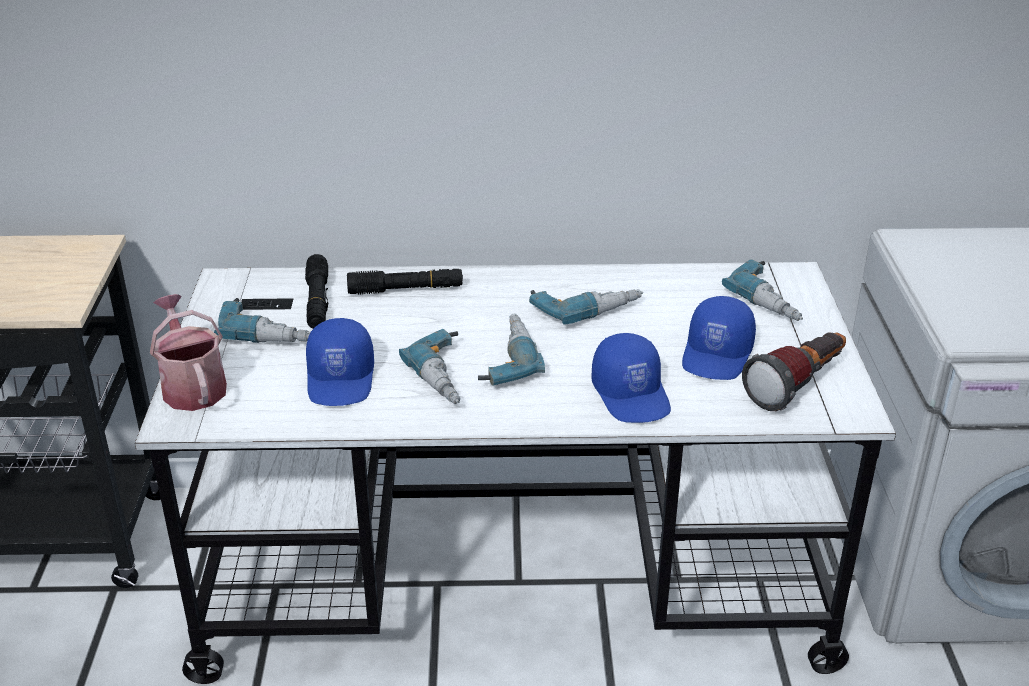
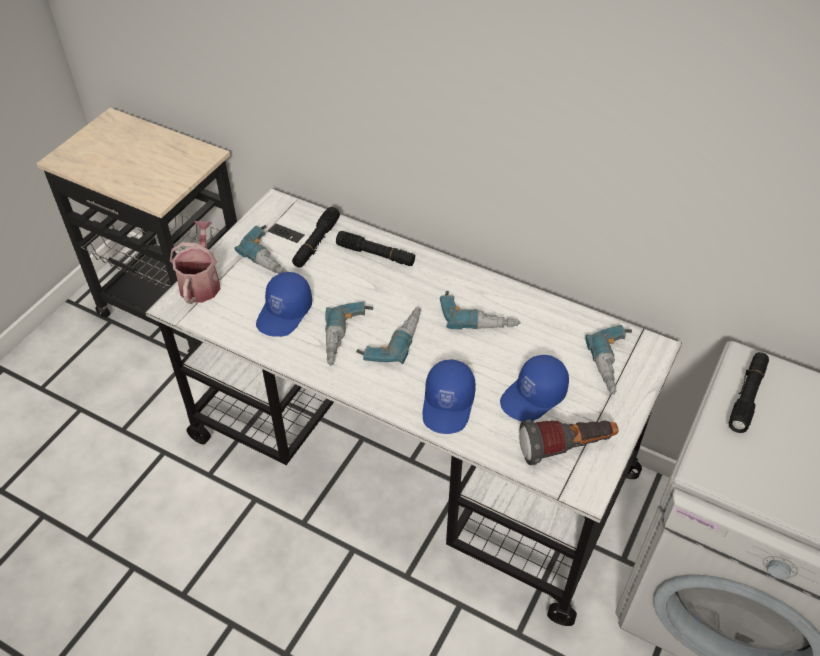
camera: 30 degrees right, 15 degrees up
(939, 265) = (747, 396): none -> black flashlight

